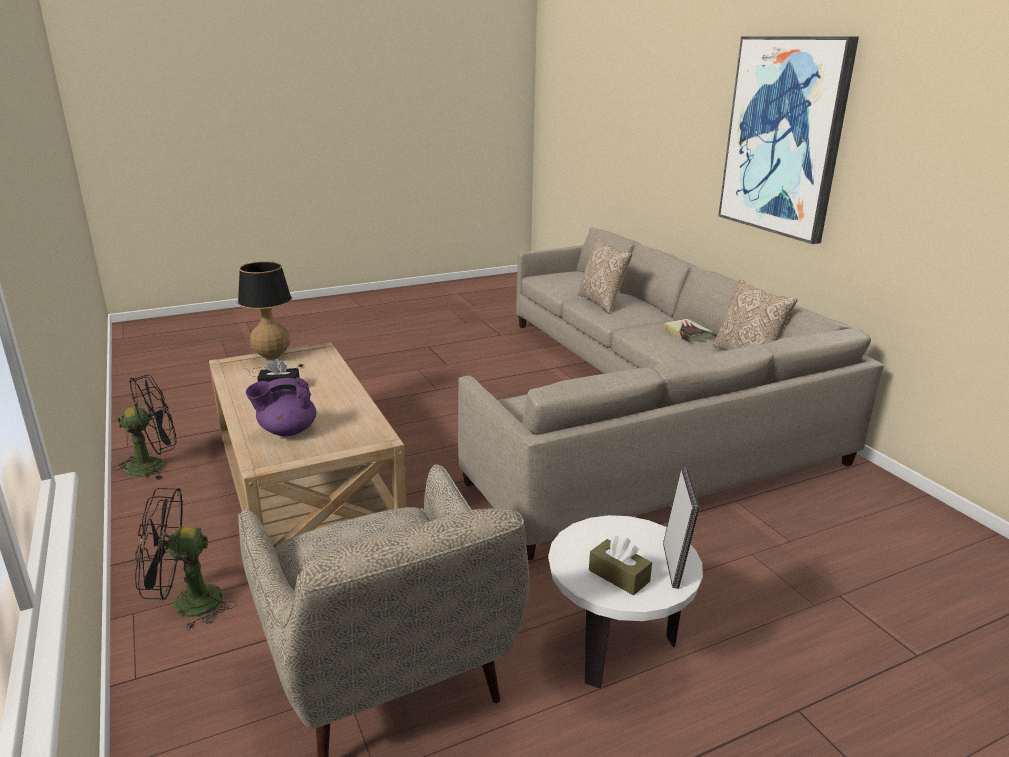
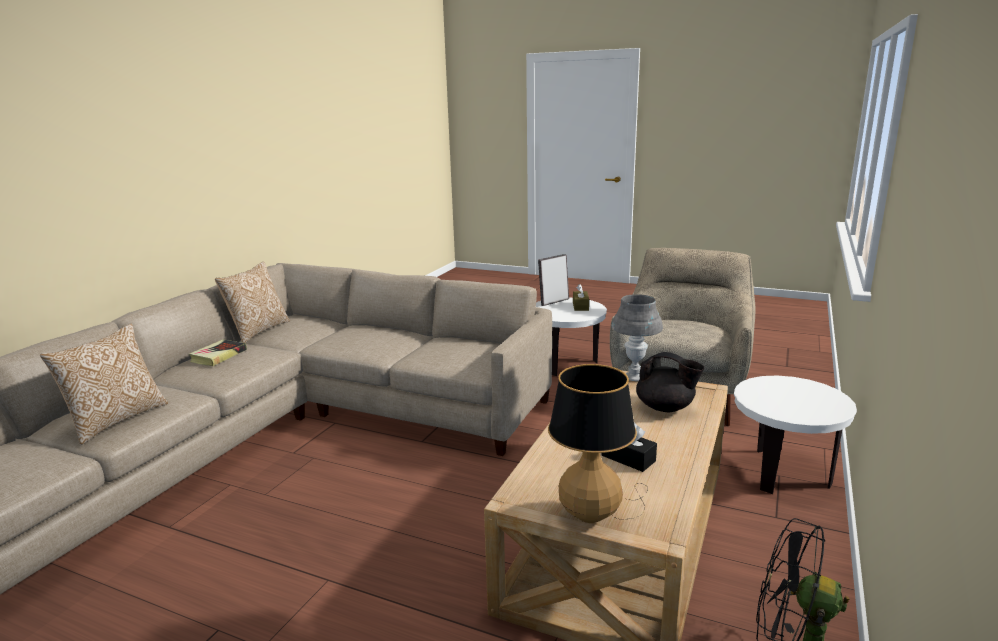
camera: 130 degrees left, 5 degrees down
(186, 604) = (782, 472): black fan -> white side table
(287, 431) = (665, 408): purple teapot -> black teapot
(346, 447) = (634, 377): none -> grey table lamp
(784, 137) = (122, 148): picture -> none

